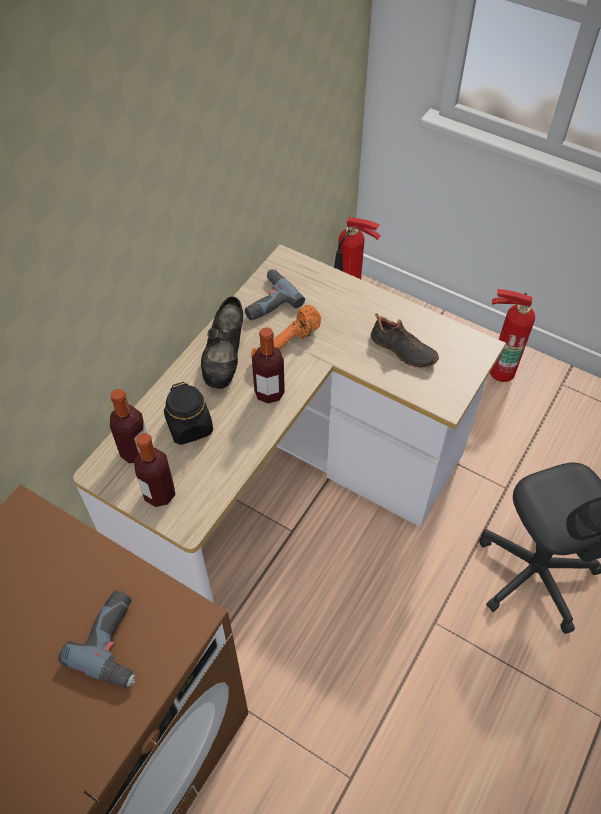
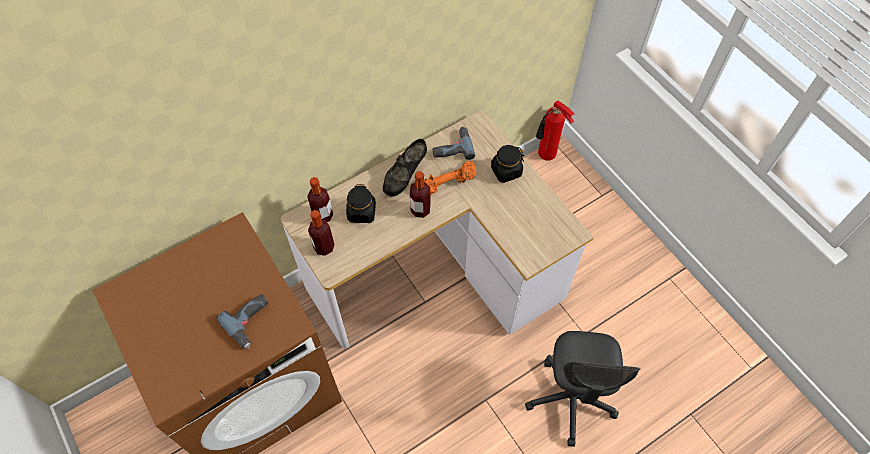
camera: 25 degrees right, 5 degrees up
(353, 305) = (506, 171): none -> black jar
(402, 351) = (520, 215): black shoe -> none
(500, 369) = (628, 249): fire extinguisher -> none

